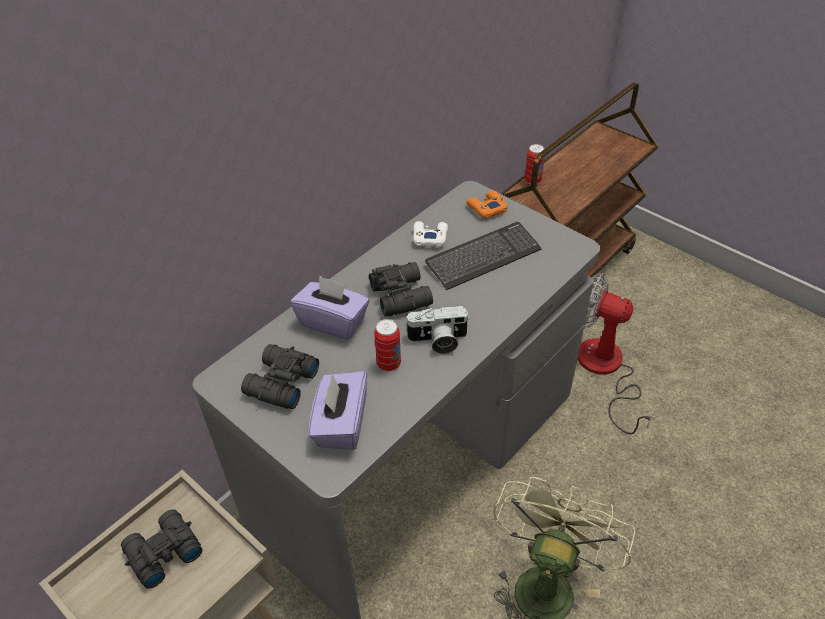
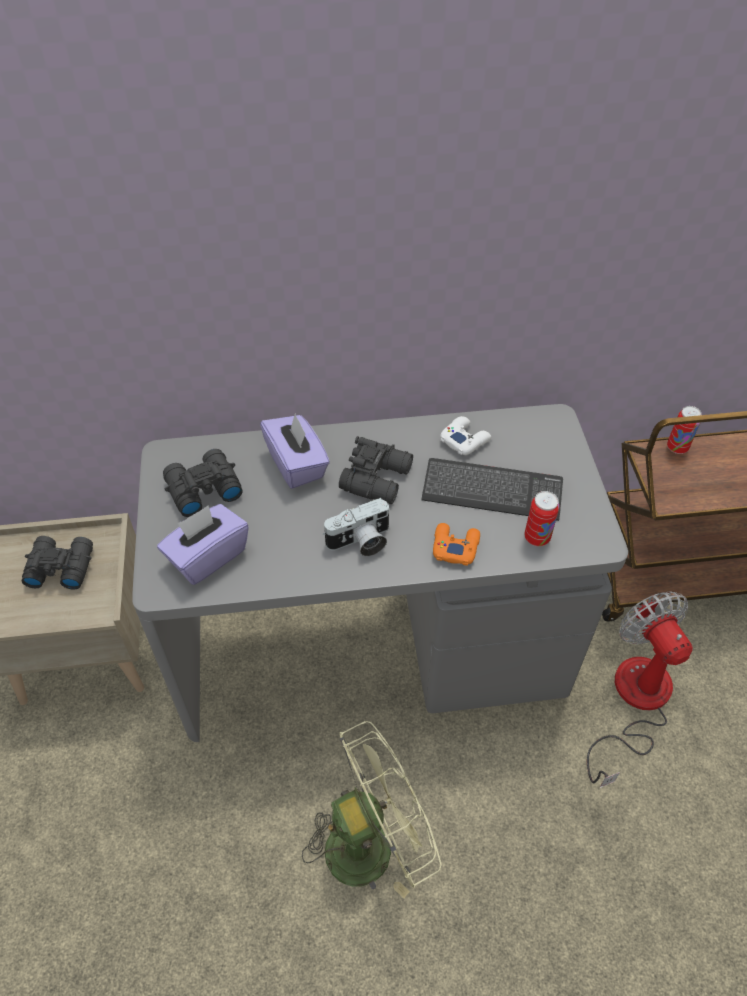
camera: 40 degrees right, 5 degrees up
(388, 364) = (298, 533): can -> can (537, 538)
(438, 341) = (360, 542): camera -> camera turned 60 degrees counterclockwise
(486, 208) = (552, 444): orange game controller -> orange game controller (455, 546)

